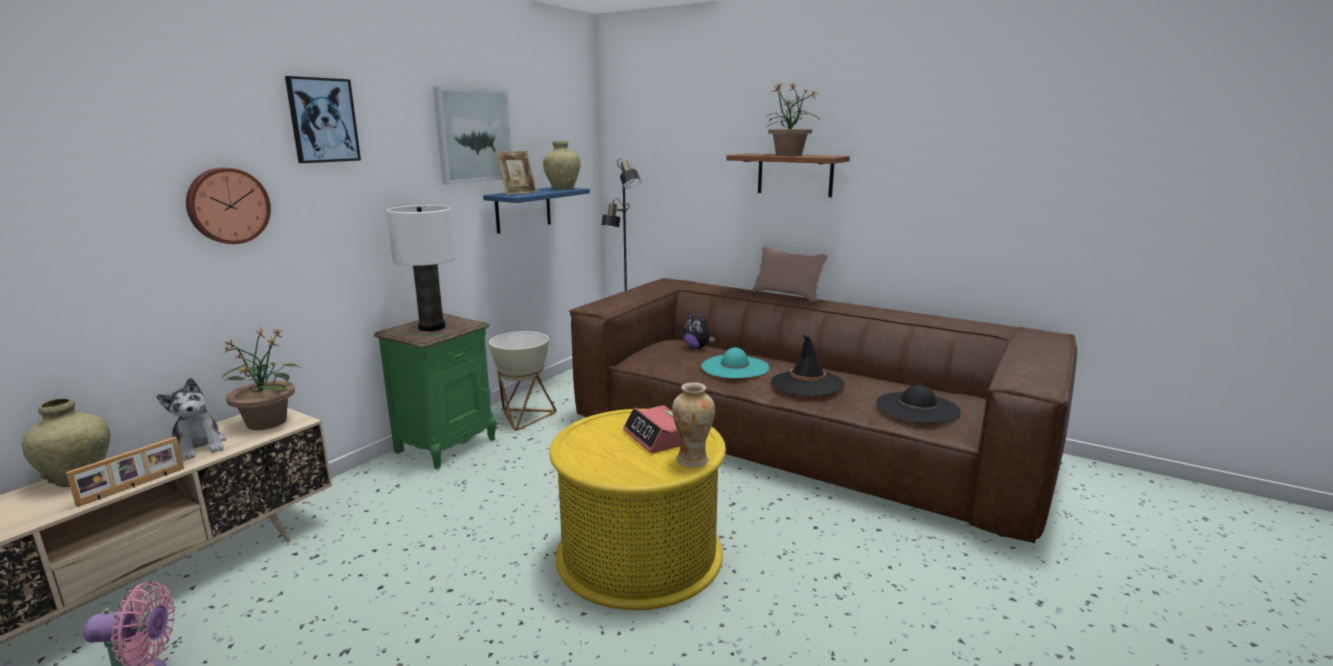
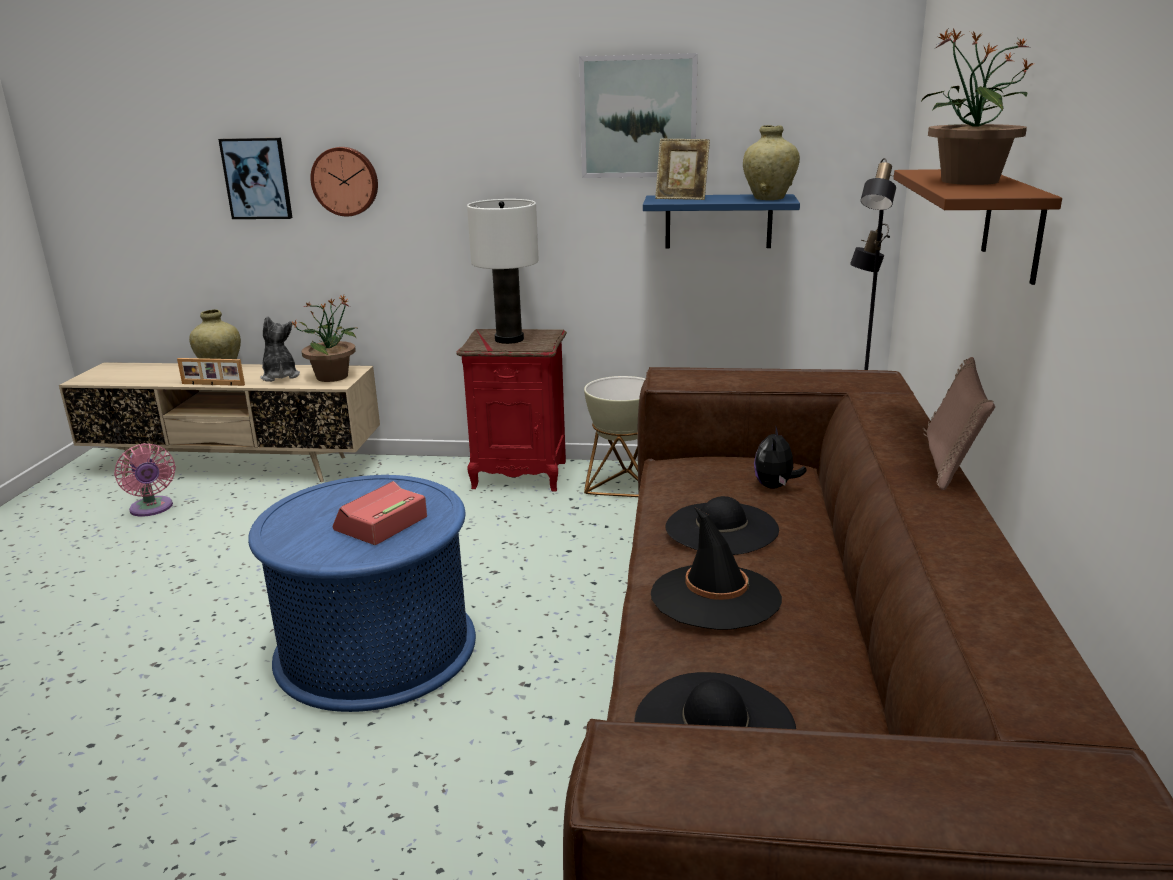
camera: 65 degrees right, 5 degrees up
(199, 446) = (280, 376): plush toy -> plush toy turned 135 degrees clockwise
(323, 120) = (438, 101): picture -> picture (257, 178)
(447, 446) = (520, 475): green nightstand -> red nightstand
(639, 554) = (376, 648): yellow coffee table -> blue coffee table
(692, 460) = (325, 555): vase -> none
(735, 367) = (721, 528): turquoise hat -> black hat

